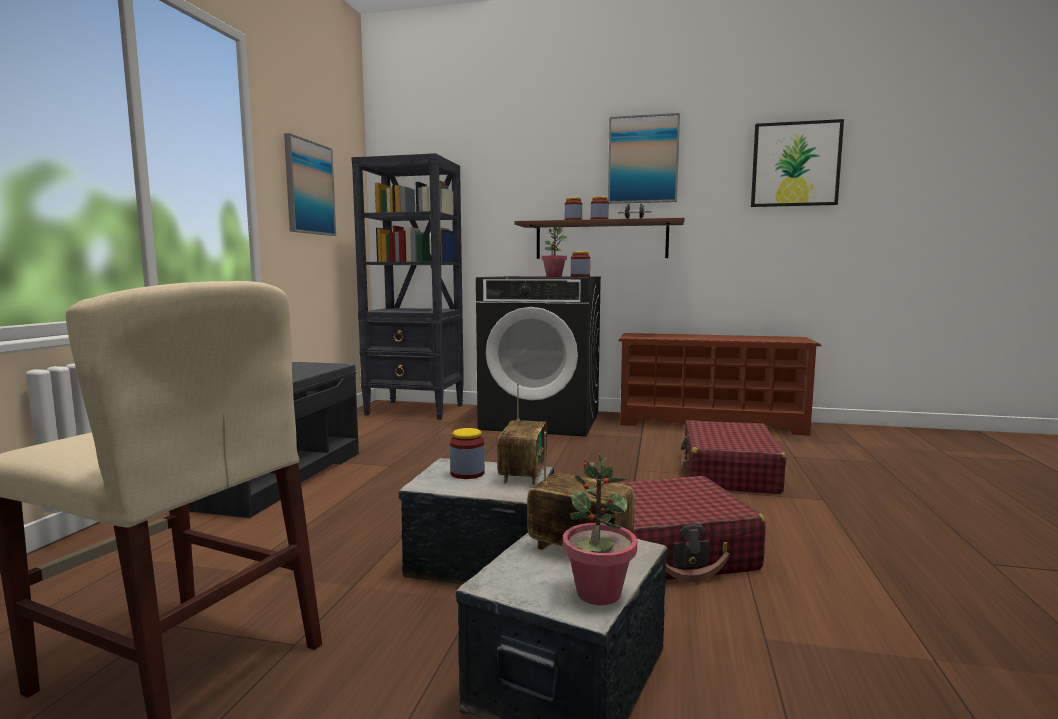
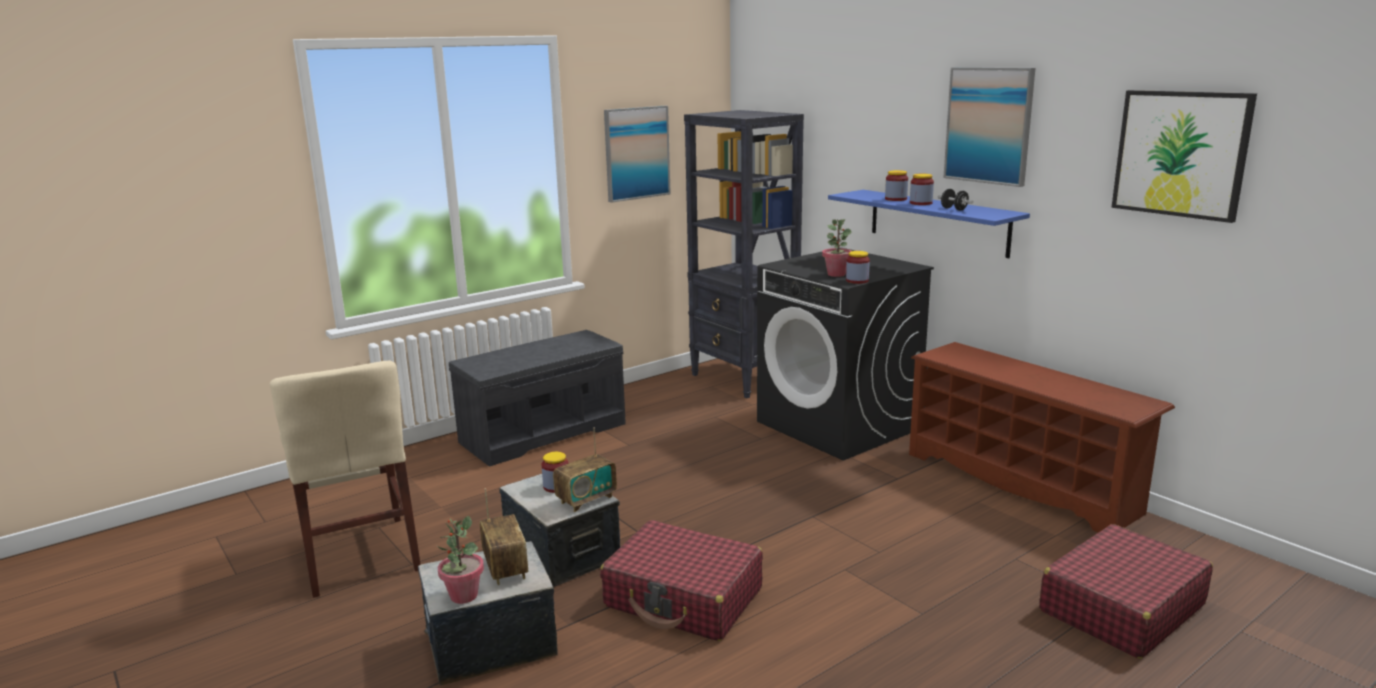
camera: 40 degrees right, 10 degrees up
(601, 240) = (938, 222): brown shelf -> blue shelf
(728, 473) = (893, 551): red suitcase -> red suitcase (1121, 608)

